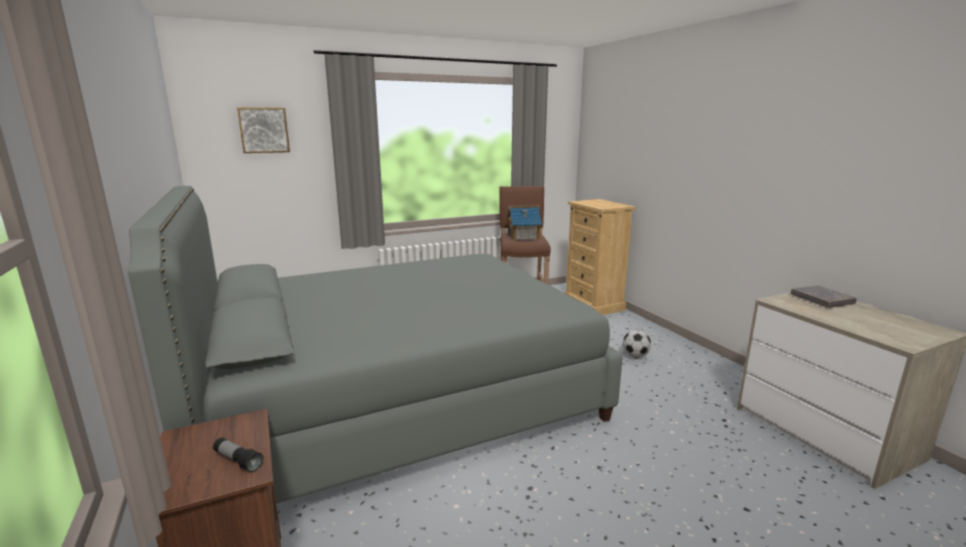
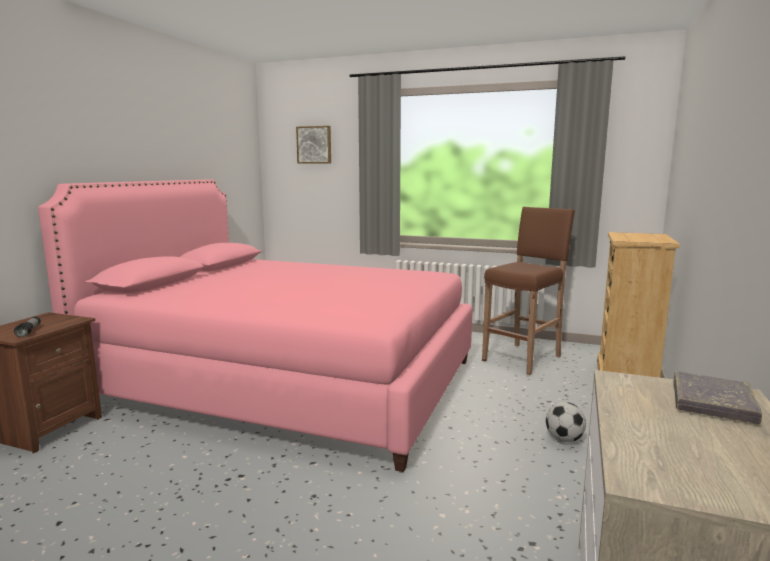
camera: 45 degrees right, 5 degrees down
(398, 398) = (288, 381): grey bed -> pink bed
(523, 237) = (523, 266): toy house -> none

